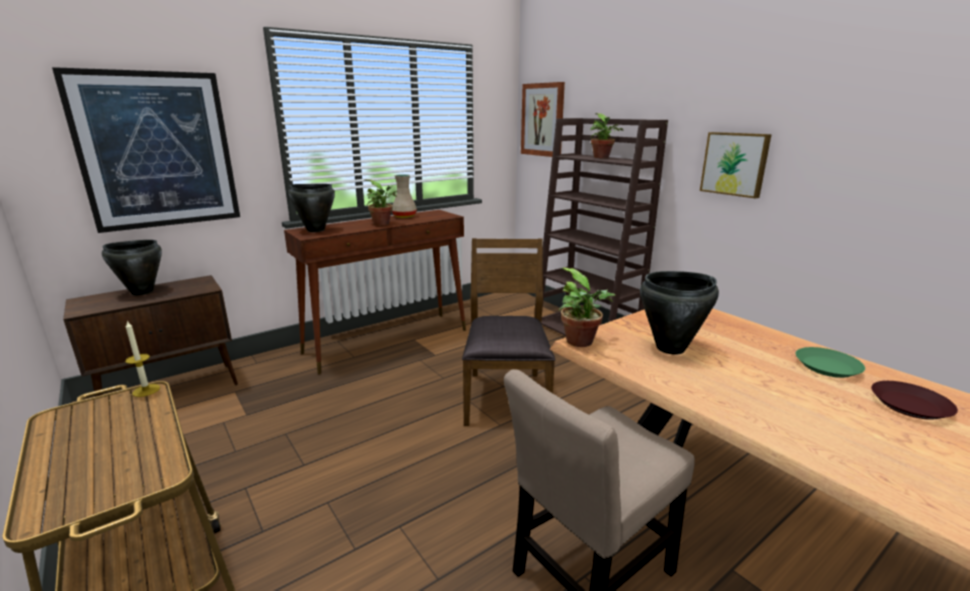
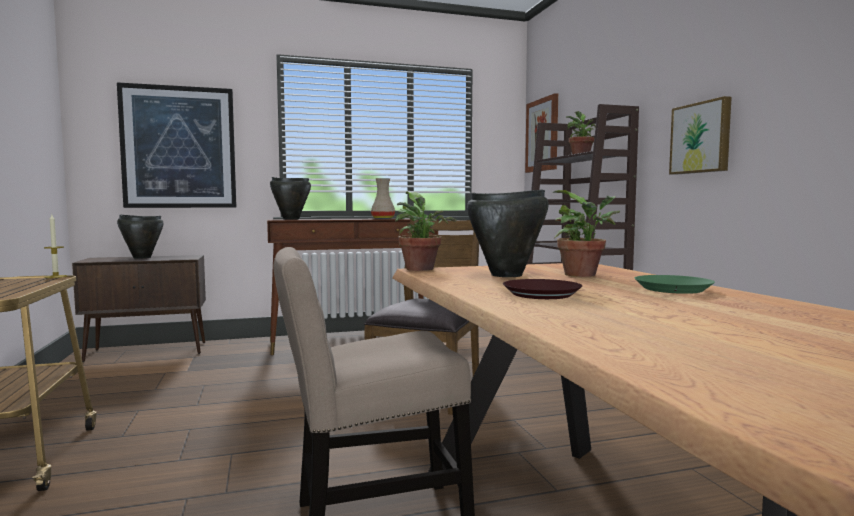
camera: 20 degrees right, 15 degrees down
(383, 224) = (354, 219): potted plant -> potted plant (584, 275)
(909, 405) = (727, 306): brown plate -> brown plate (541, 294)

